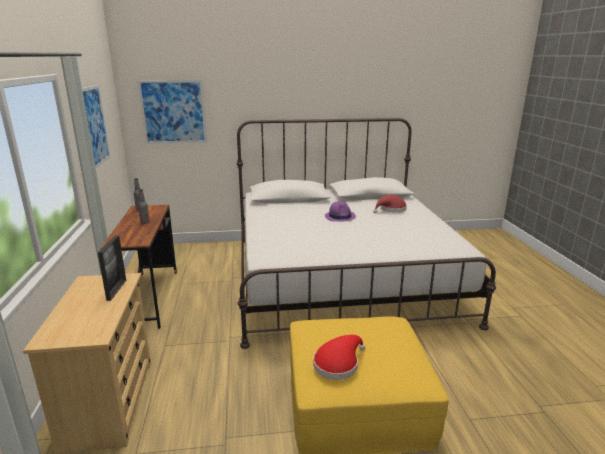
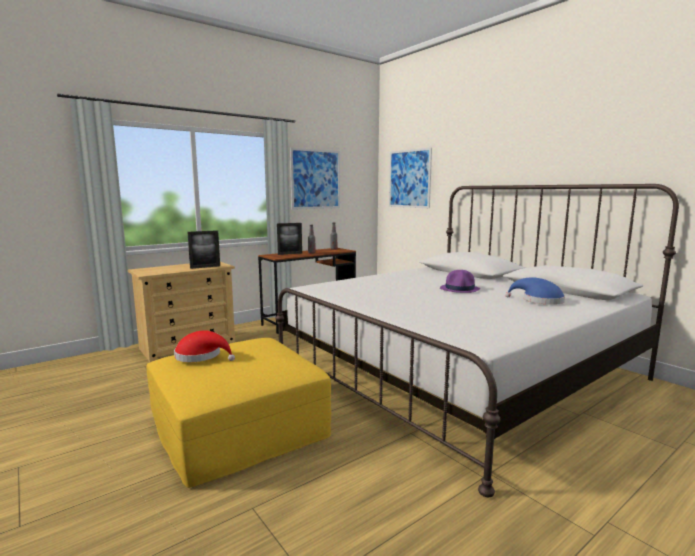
camera: 60 degrees right, 10 degrees down
(128, 232) = (290, 254): none -> picture frame
(391, 209) = (539, 301): red hat -> blue hat

